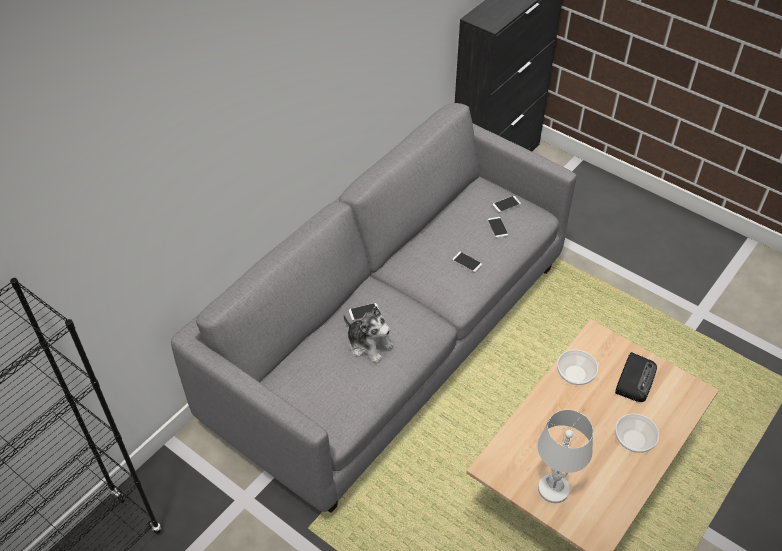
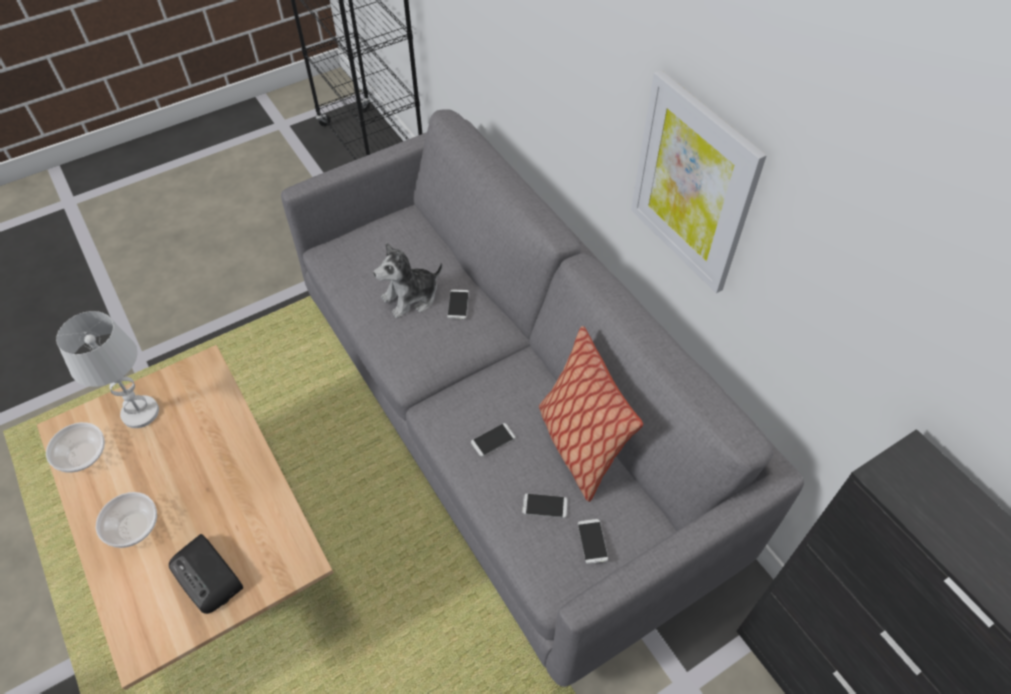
camera: 110 degrees right, 5 degrees up
(346, 84) = (693, 184): none -> picture
(448, 223) = (579, 445): none -> pillow
(575, 374) = (258, 504): bowl -> bowl (82, 455)

